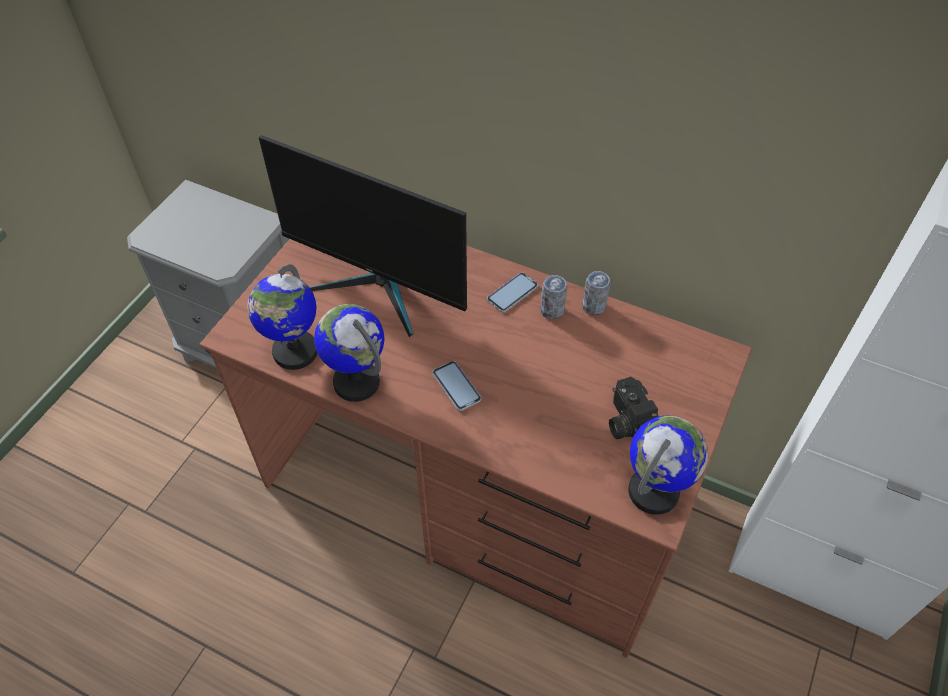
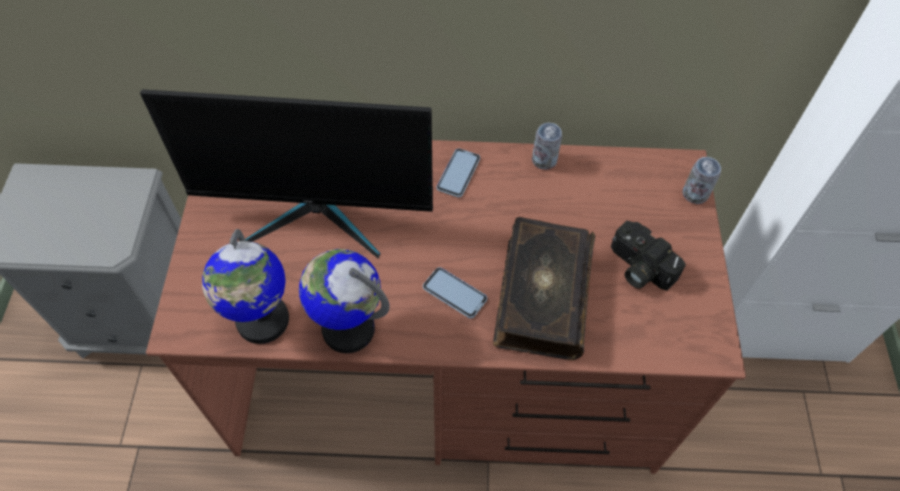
camera: 25 degrees left, 5 degrees up
(528, 415) = (541, 296): none -> book
(552, 311) = (506, 178): can -> can (695, 194)
(654, 491) = (697, 327): globe -> none

